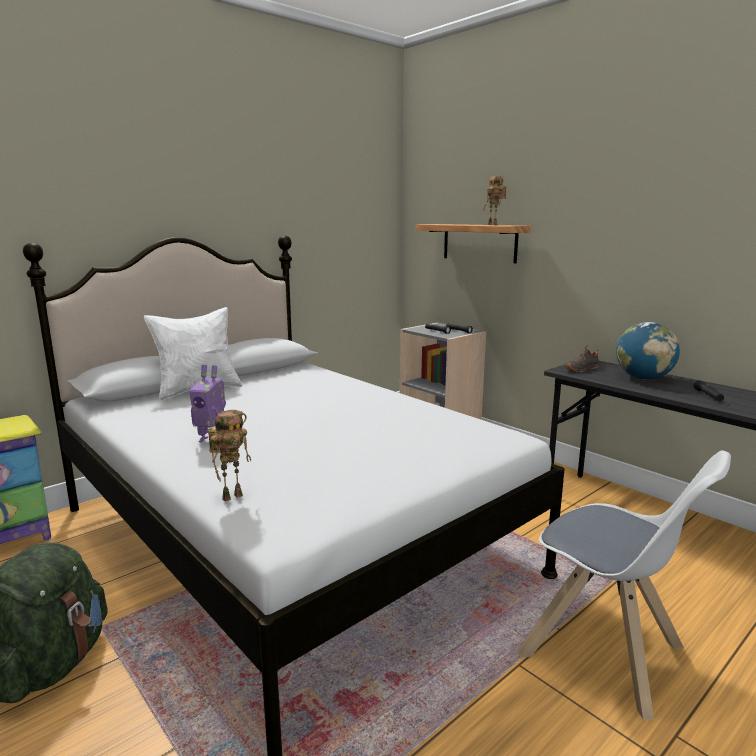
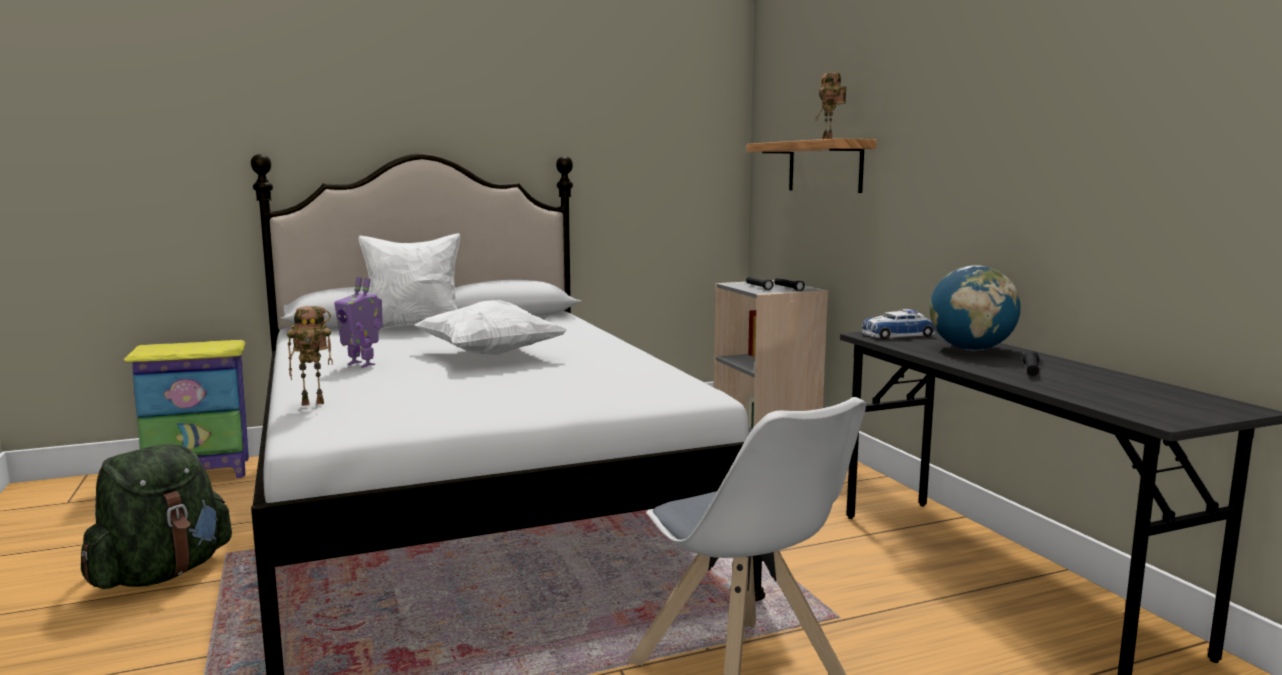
camera: 20 degrees right, 5 degrees down
(306, 415) = (490, 354): none -> white pillow
(581, 369) = (897, 335): black shoe -> toy car

